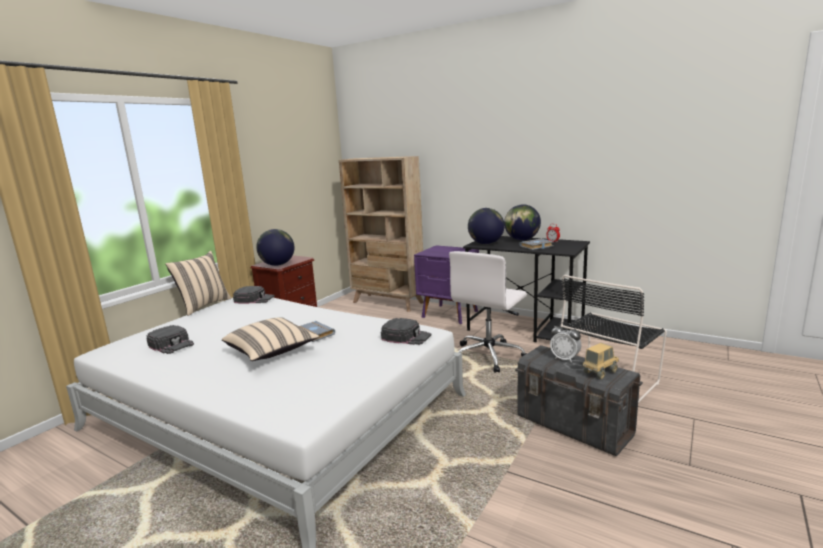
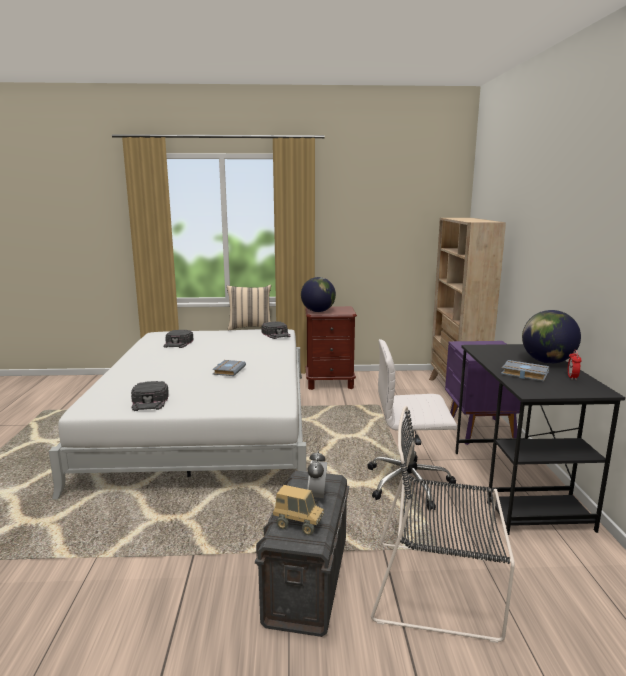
camera: 55 degrees right, 0 degrees up
(272, 352) = (184, 369): beige pillow -> none
(406, 336) = (256, 401): black cap -> black cap (150, 401)
(486, 243) = (491, 350): globe -> none

